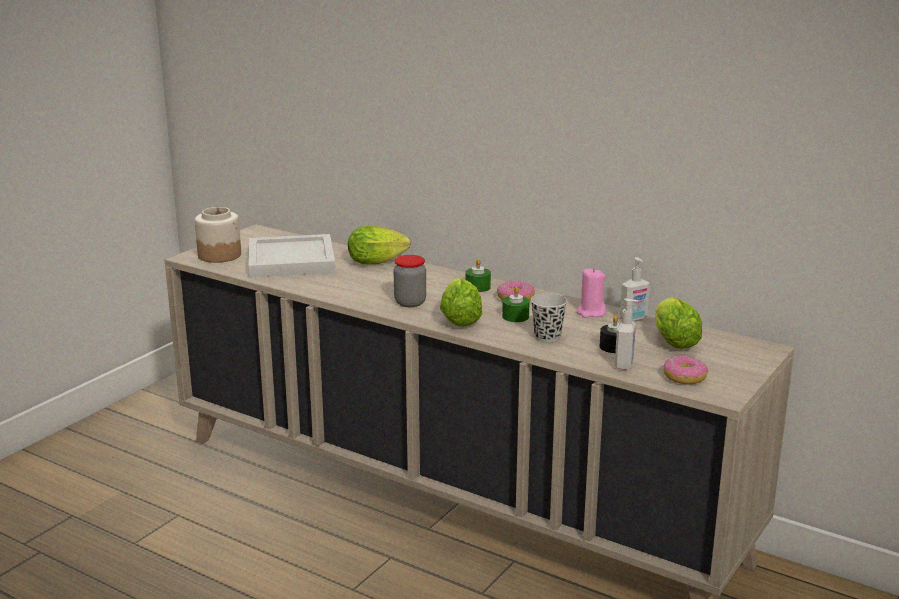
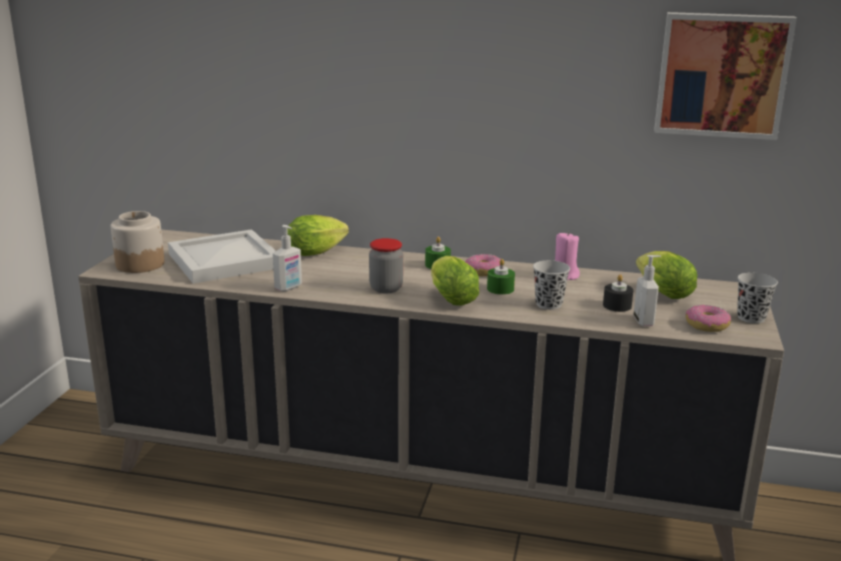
camera: 20 degrees left, 0 degrees up
(634, 319) = (607, 277): soap dispenser -> soap dispenser (289, 288)
(740, 377) = (751, 318): none -> black cup
(752, 122) = (721, 75): none -> picture

